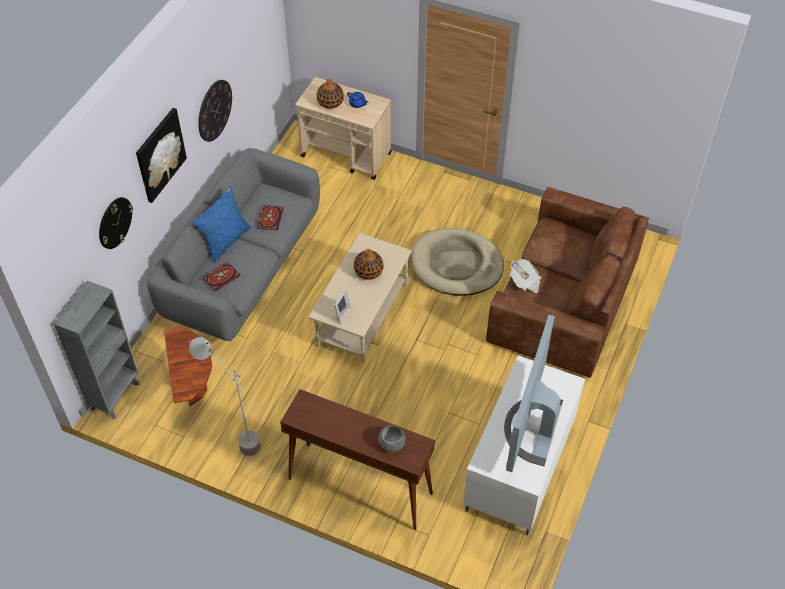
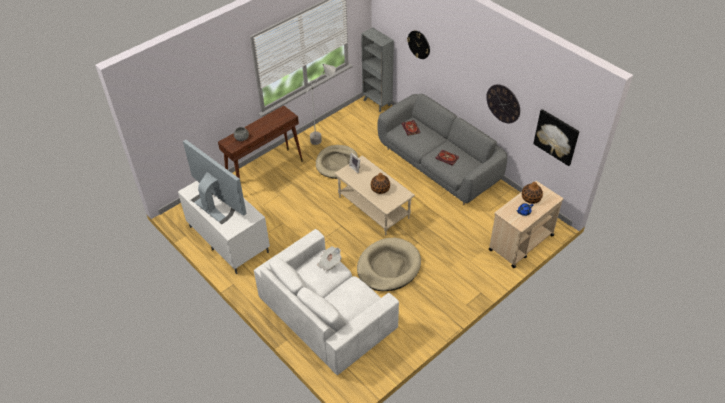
camera: 115 degrees right, 5 degrees down
(160, 154) = (457, 61): picture -> picture (556, 137)
(194, 388) = (364, 129): brown side table -> none
(225, 241) = (439, 137): blue pillow -> none
(291, 394) = (337, 163): none -> beige dog bed
(564, 300) = (326, 313): brown sofa -> white sofa

